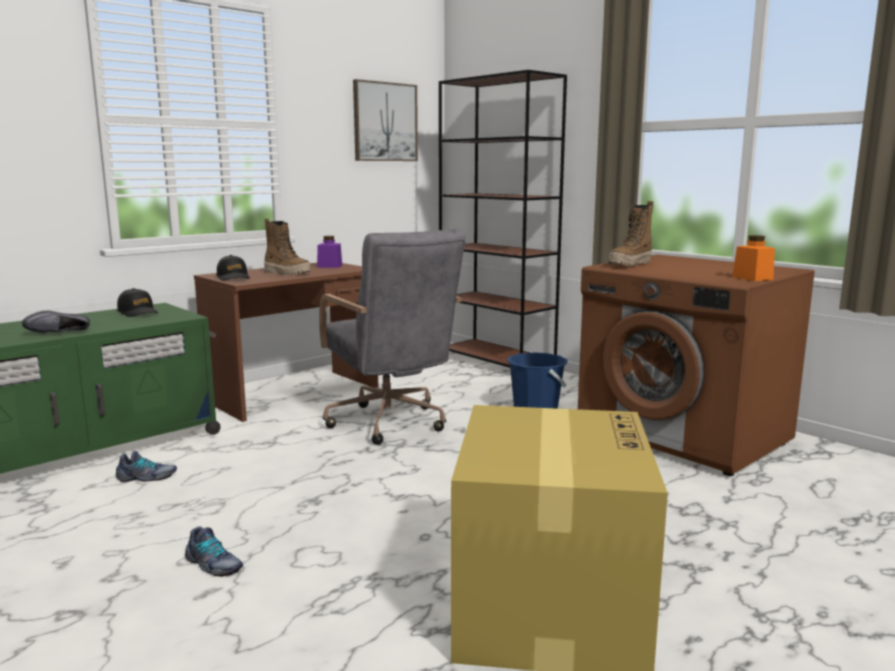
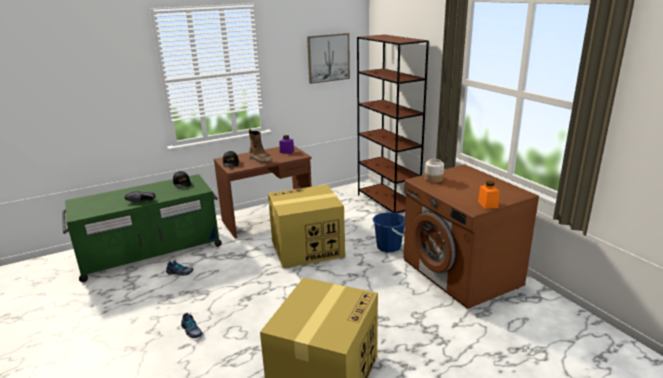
camera: 15 degrees right, 10 degrees up
(390, 425) = (306, 249): grey office chair -> cardboard box
(630, 264) = (434, 179): boot -> jar

